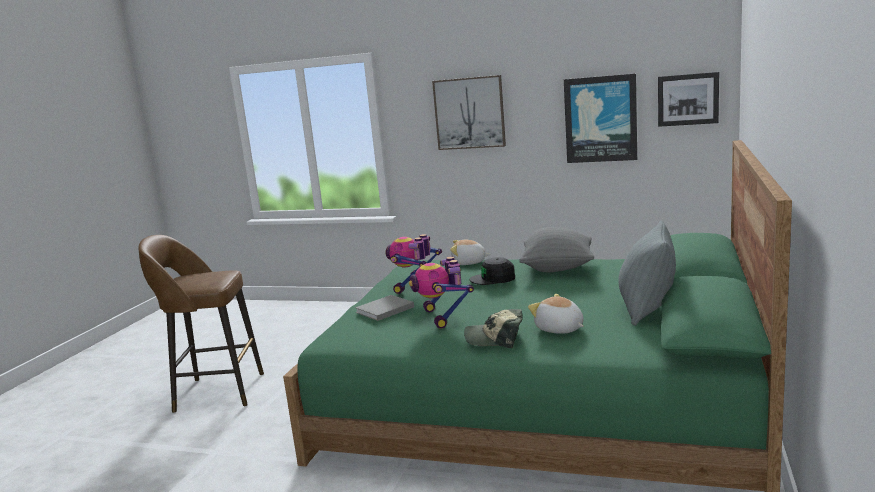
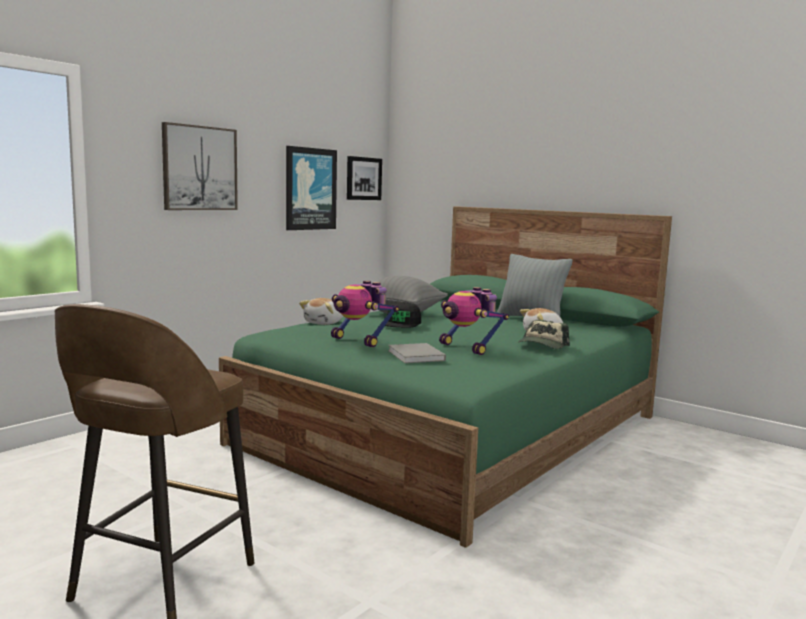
camera: 70 degrees left, 5 degrees down
(443, 317) = (468, 348): toy robot -> toy robot turned 45 degrees clockwise

